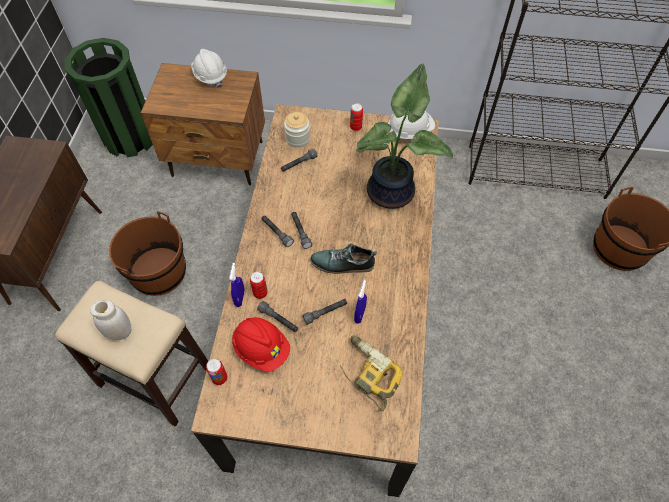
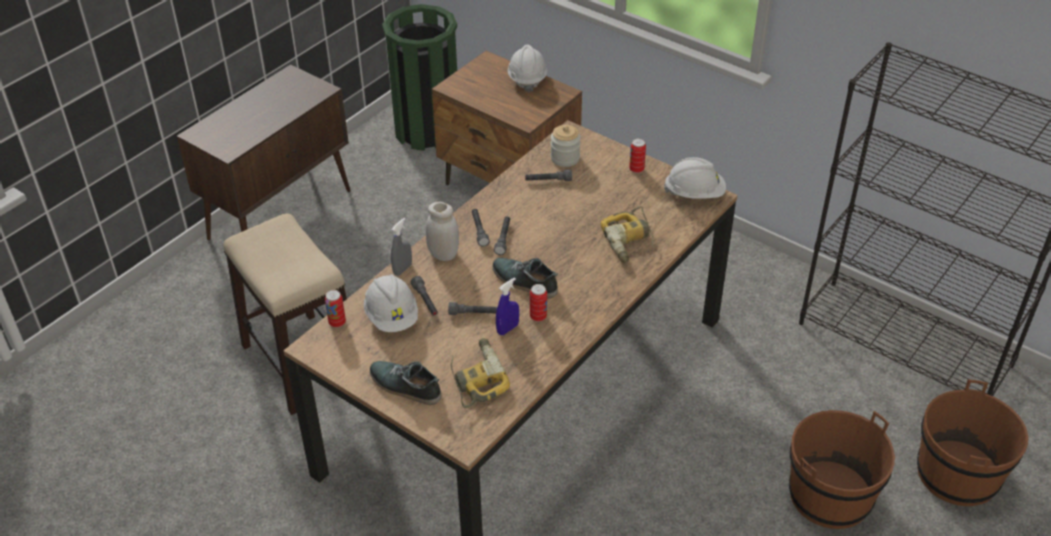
camera: 30 degrees right, 15 degrees down
(119, 332) = (279, 261): white jar -> white jar (443, 254)
(159, 272) = (370, 269): brown bucket -> brown bucket (830, 496)
(240, 298) = (402, 269): blue spray bottle -> grey spray bottle
(260, 293) = (425, 273): can -> can (538, 317)
(261, 349) = (392, 317): red hard hat -> white hard hat
(317, 412) = (405, 386): none -> shoe
(393, 191) = (629, 240): potted plant -> power drill

